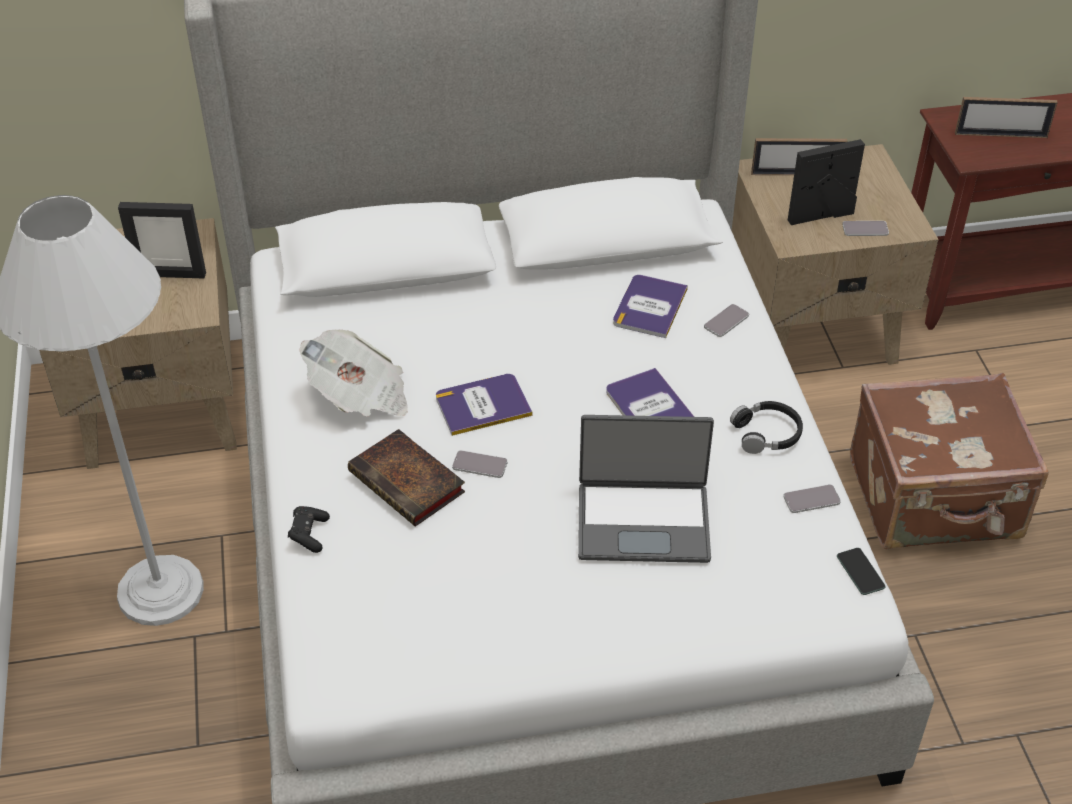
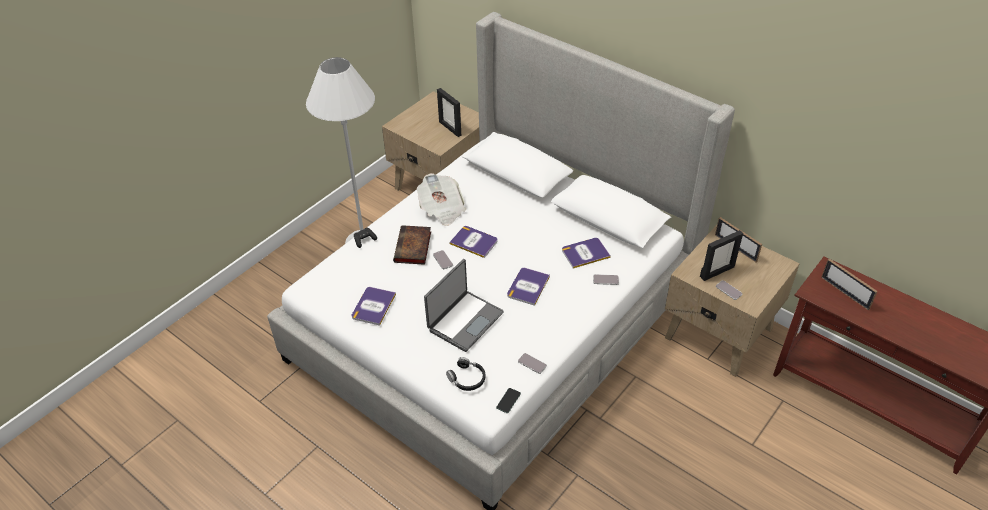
camera: 50 degrees right, 0 degrees up
(487, 614) = (373, 306): none -> book
(643, 521) = (464, 321): laptop -> laptop turned 105 degrees counterclockwise
(767, 433) = (554, 329): black headphones -> black headphones (467, 378)
(820, 217) = (717, 272): picture frame -> picture frame turned 120 degrees clockwise
(935, 500) = (665, 438): brown suitcase -> none

